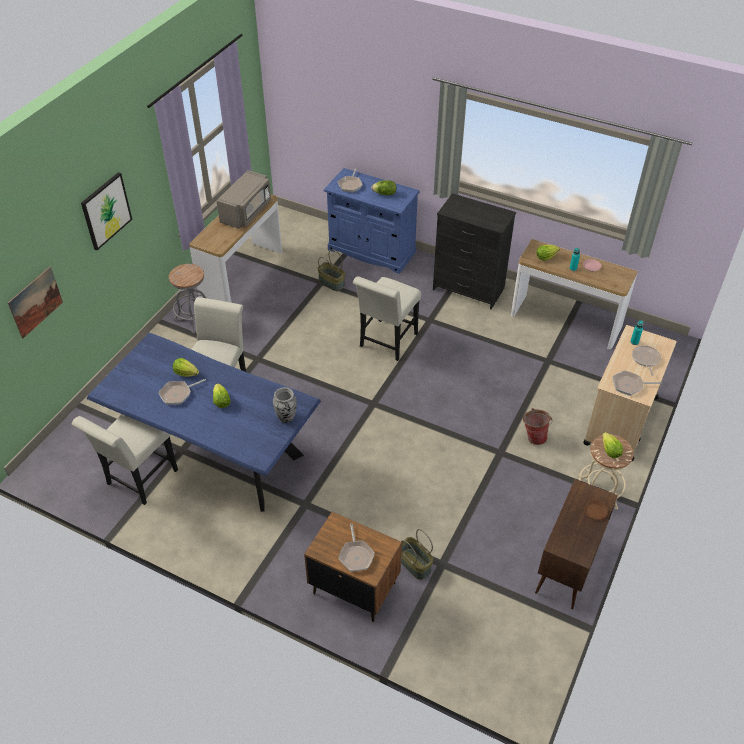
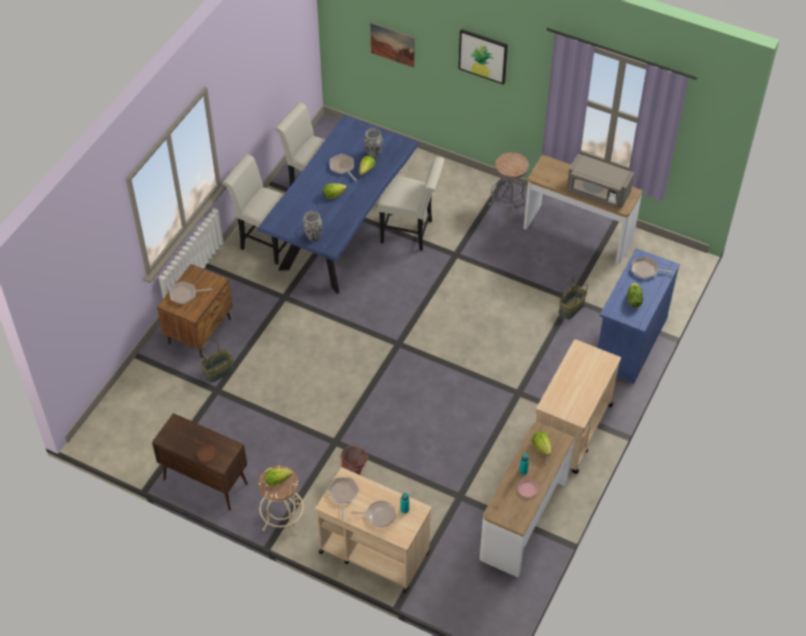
camera: 90 degrees right, 5 degrees up
(161, 368) = (373, 154): none -> vase
(386, 342) = (482, 354): white chair -> white chair (265, 241)
(468, 289) = (571, 430): black dresser -> beige cart

